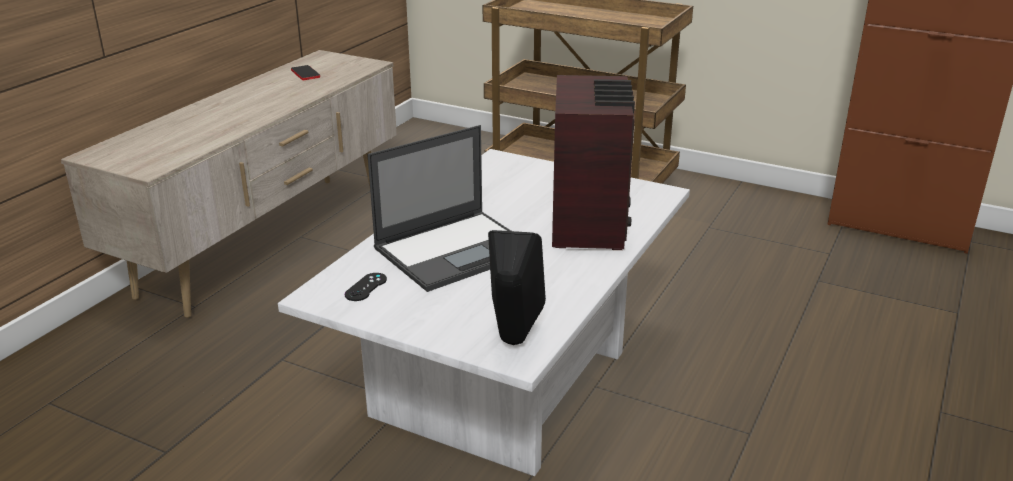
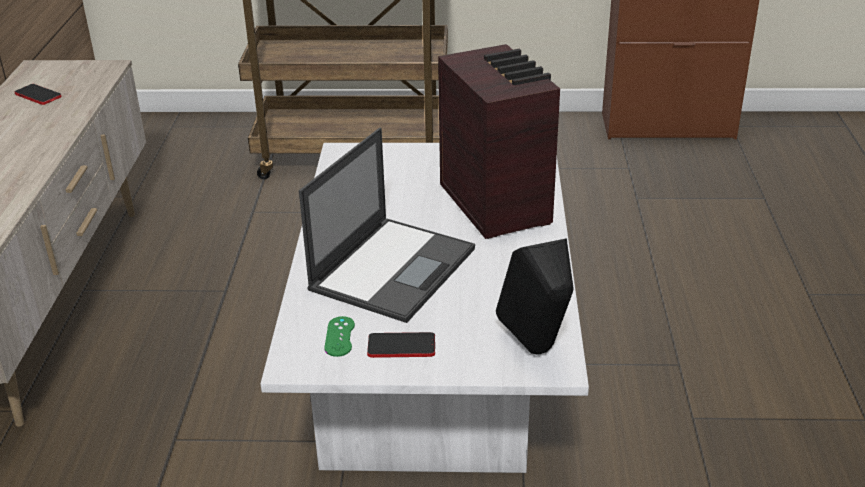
camera: 25 degrees left, 5 degrees up
(366, 287) = (339, 336): black game controller -> green game controller
(406, 307) = (401, 346): none -> phone

